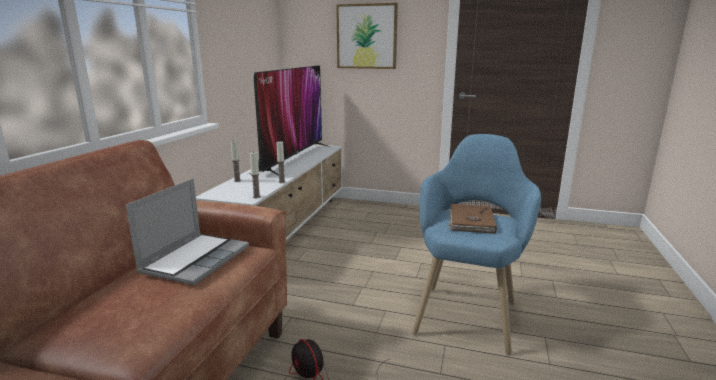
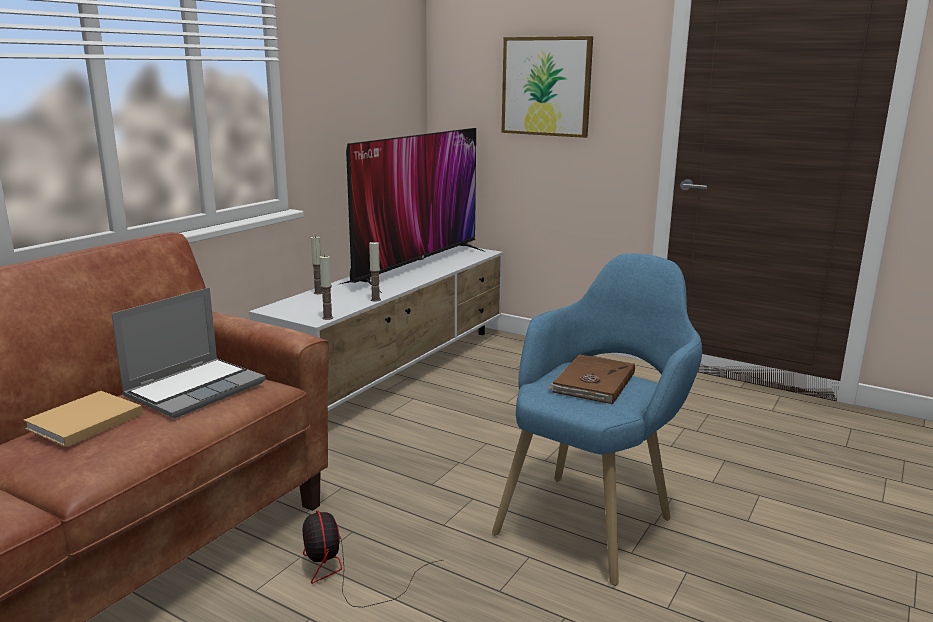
camera: 15 degrees right, 0 degrees up
(112, 300) = (82, 422): none -> beige book

